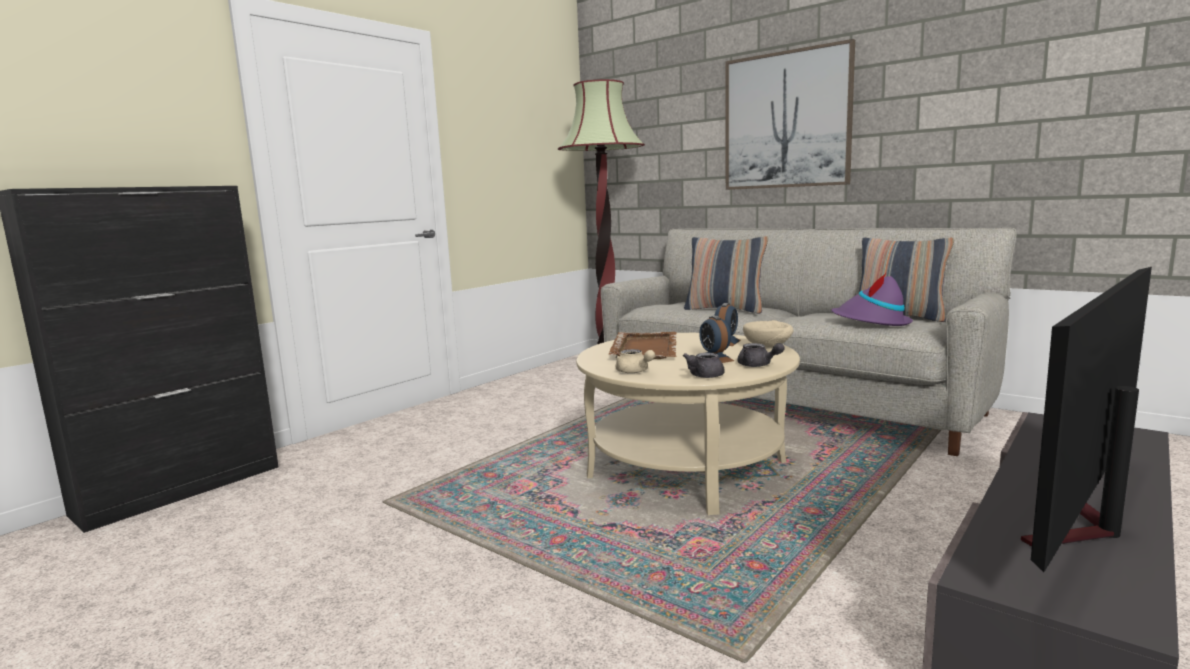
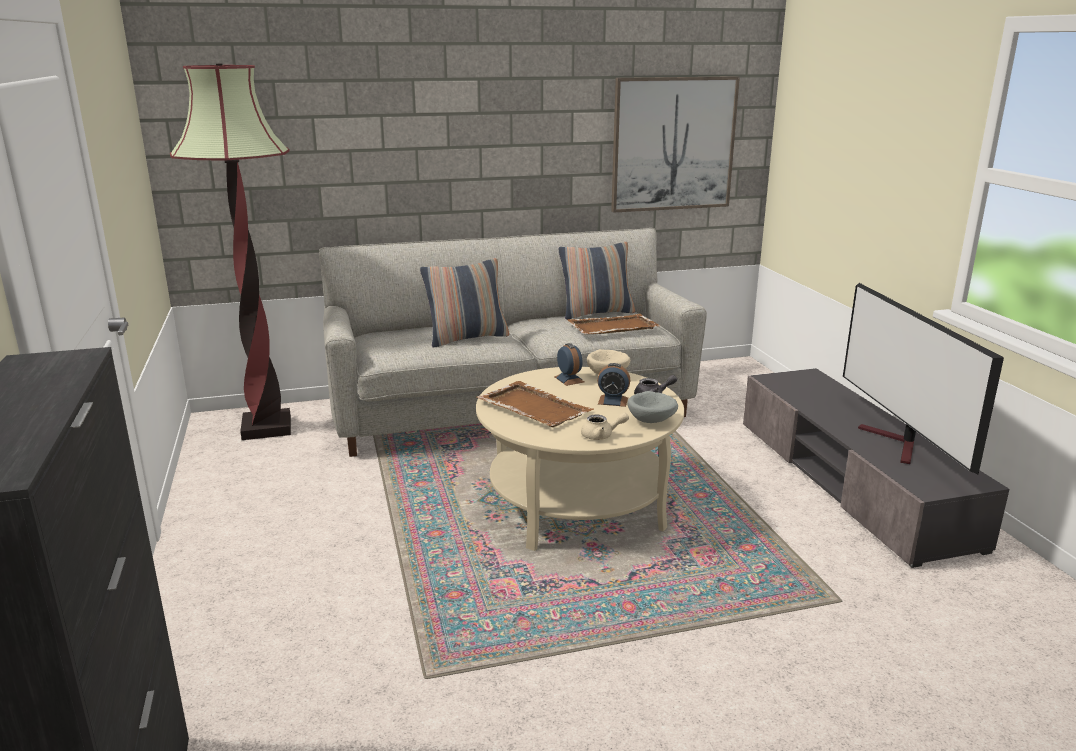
camera: 55 degrees left, 10 degrees up
(703, 376) = (652, 421): grey teapot -> grey bowl
(786, 120) = (450, 125): picture -> picture (673, 144)
(871, 322) = (612, 327): purple hat -> brown tray

